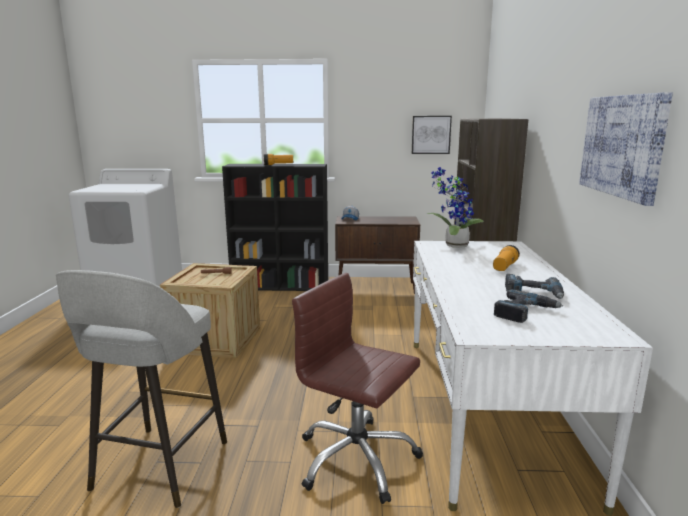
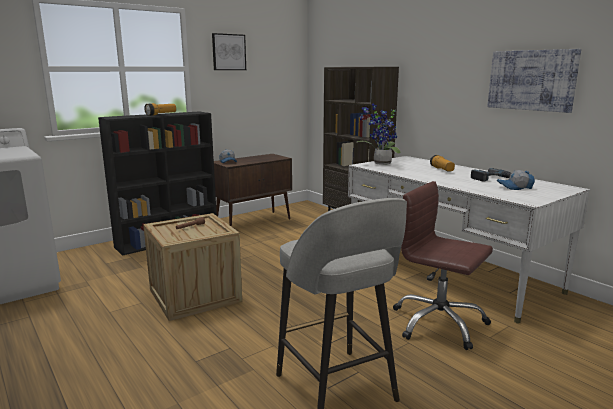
camera: 40 degrees left, 0 degrees up
(356, 459) = (438, 323): brown office chair -> brown office chair turned 45 degrees clockwise
(431, 134) = (272, 81): picture -> picture (228, 52)
(525, 312) = (515, 187): power drill -> cap

